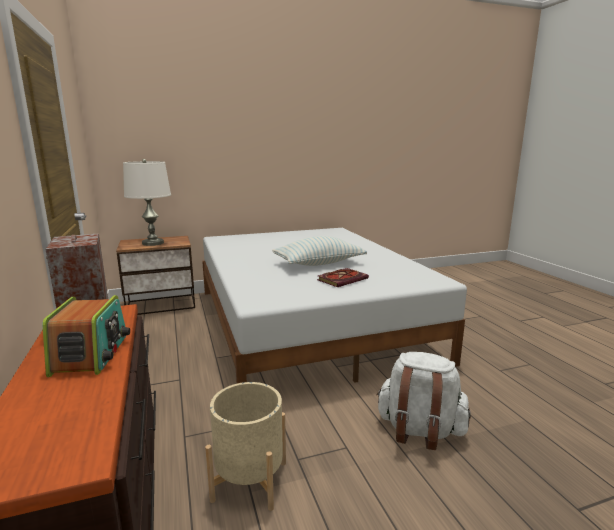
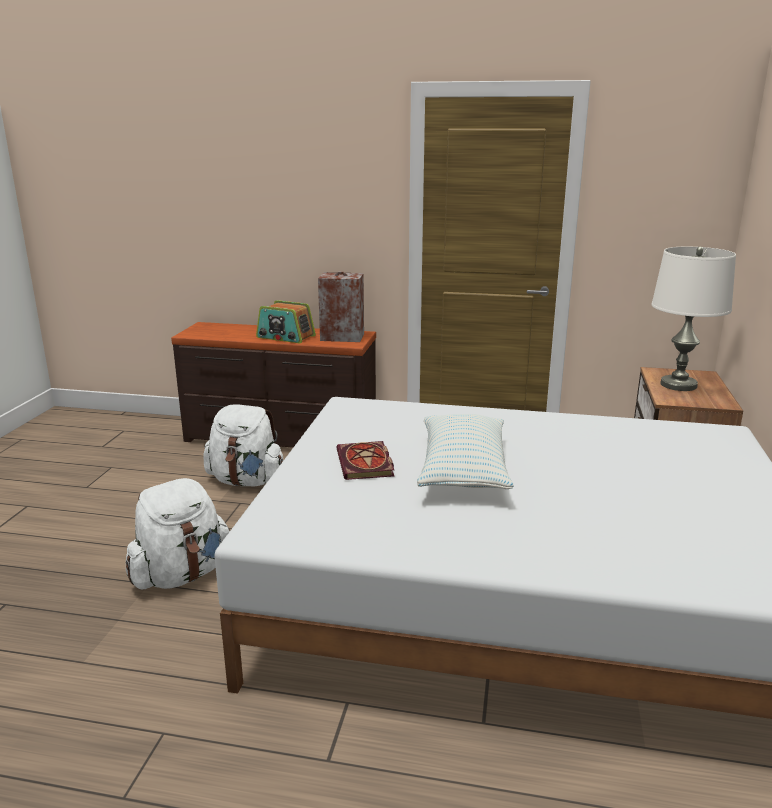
camera: 120 degrees right, 5 degrees up
(249, 481) = (246, 481): beige planter -> white backpack

